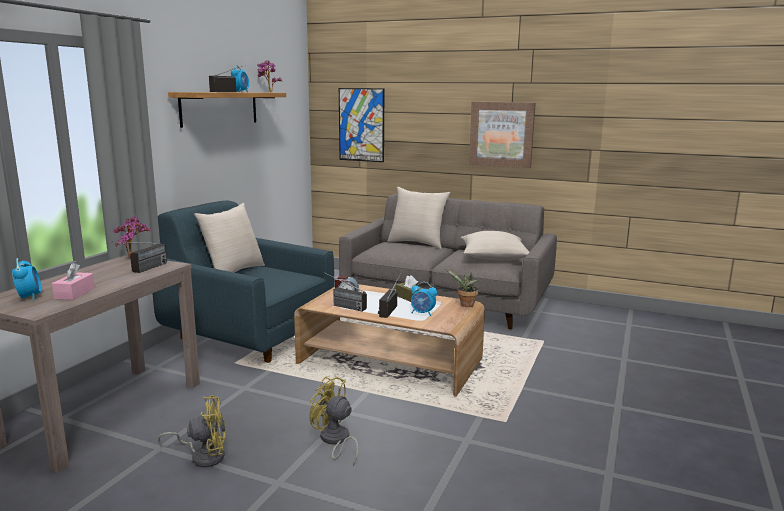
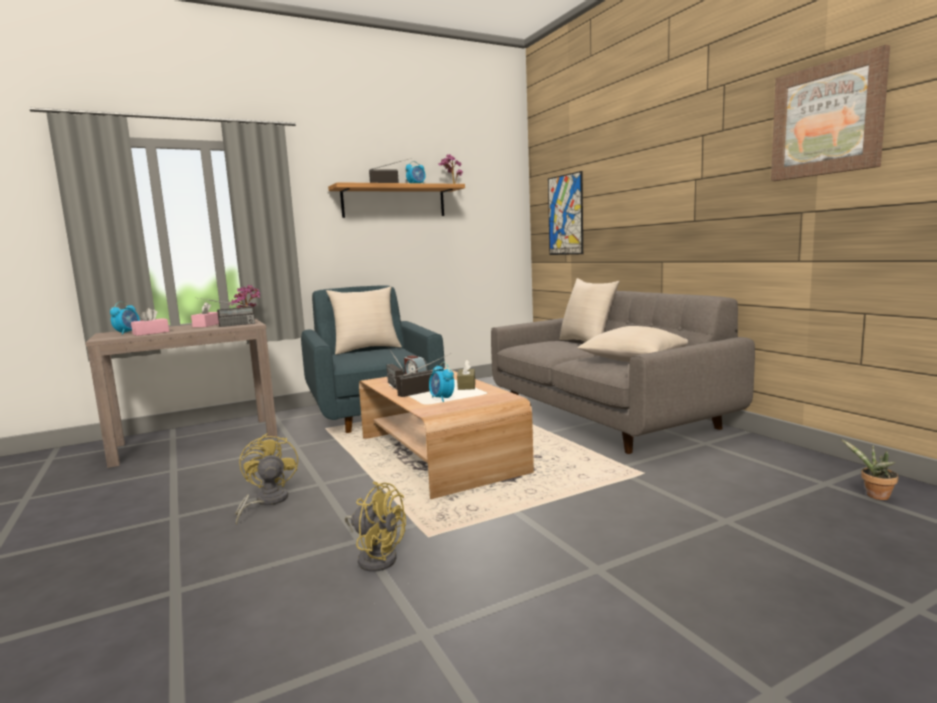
camera: 40 degrees right, 5 degrees down
(104, 272) = (207, 325): none -> pink tissue box
(203, 456) = (180, 483): yellow fan -> yellow fan (376, 557)
(465, 305) = (502, 399): potted plant -> potted plant (874, 496)
(501, 134) = (690, 205): picture -> picture (827, 119)

